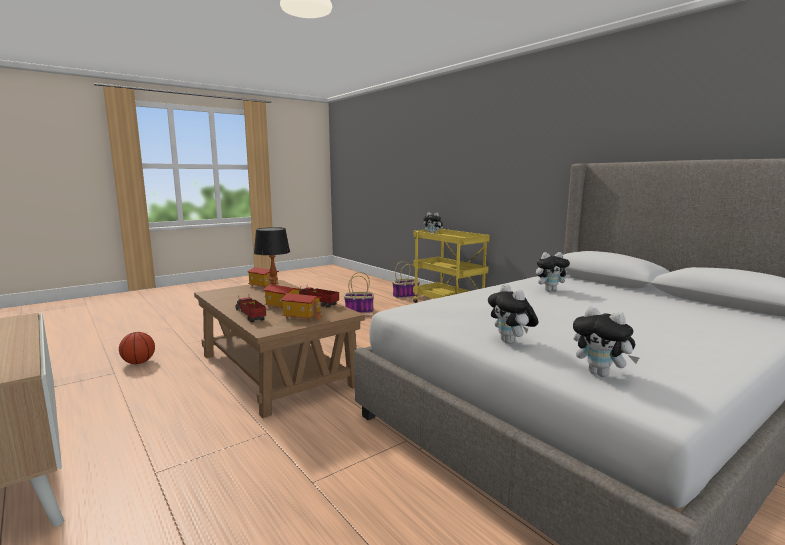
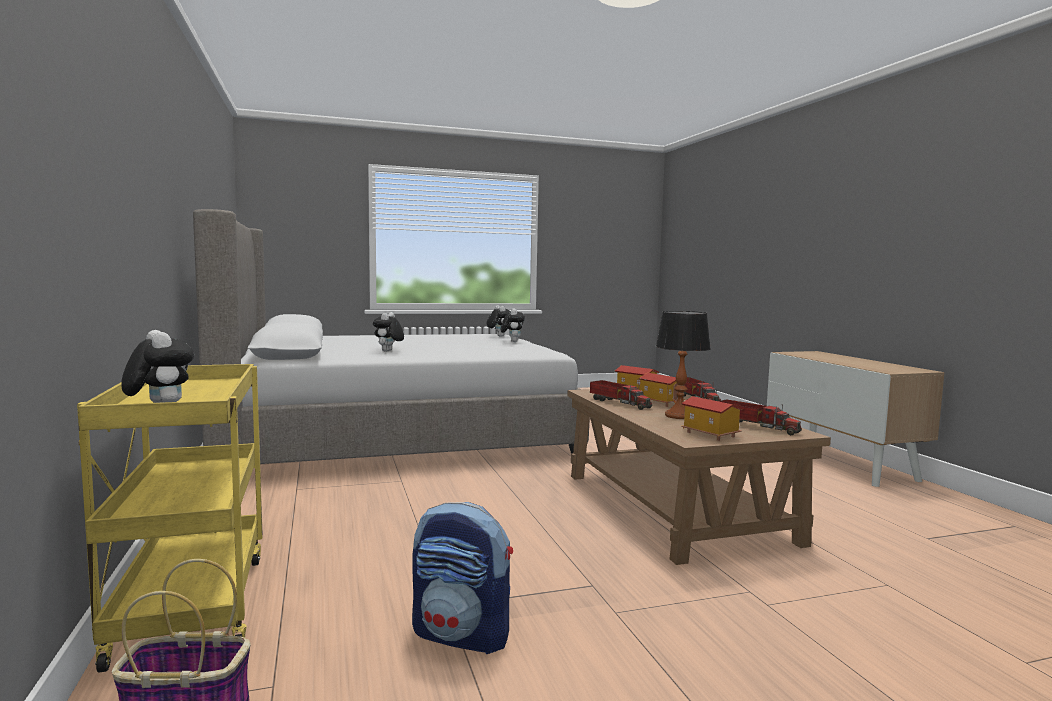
camera: 160 degrees left, 5 degrees down
(138, 363) = (917, 551): basketball -> none
(231, 294) = (755, 426): none -> toy truck
(358, 311) = (462, 635): basket -> backpack
(550, 290) = (388, 351): plush toy -> plush toy turned 90 degrees counterclockwise

